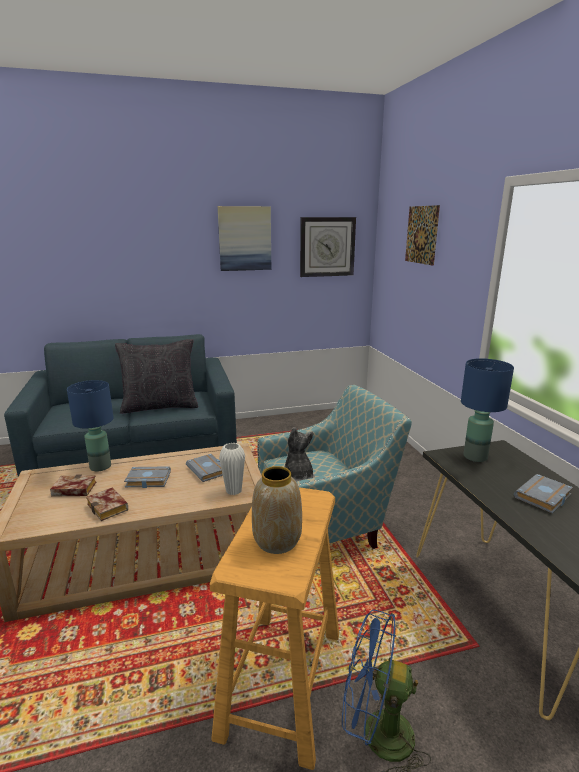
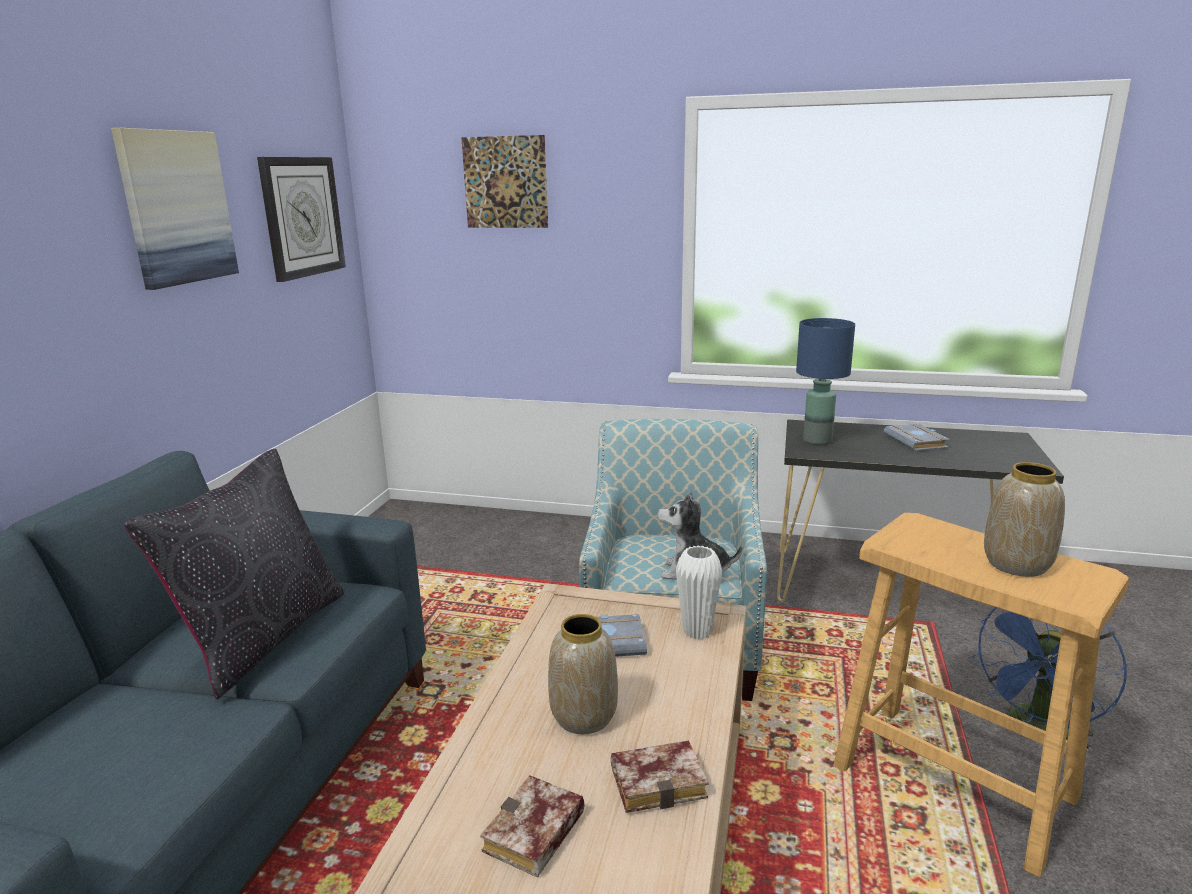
camera: 60 degrees left, 0 degrees up
(100, 466) = (460, 775): blue table lamp -> none
(147, 480) = (584, 717): grey book -> vase

